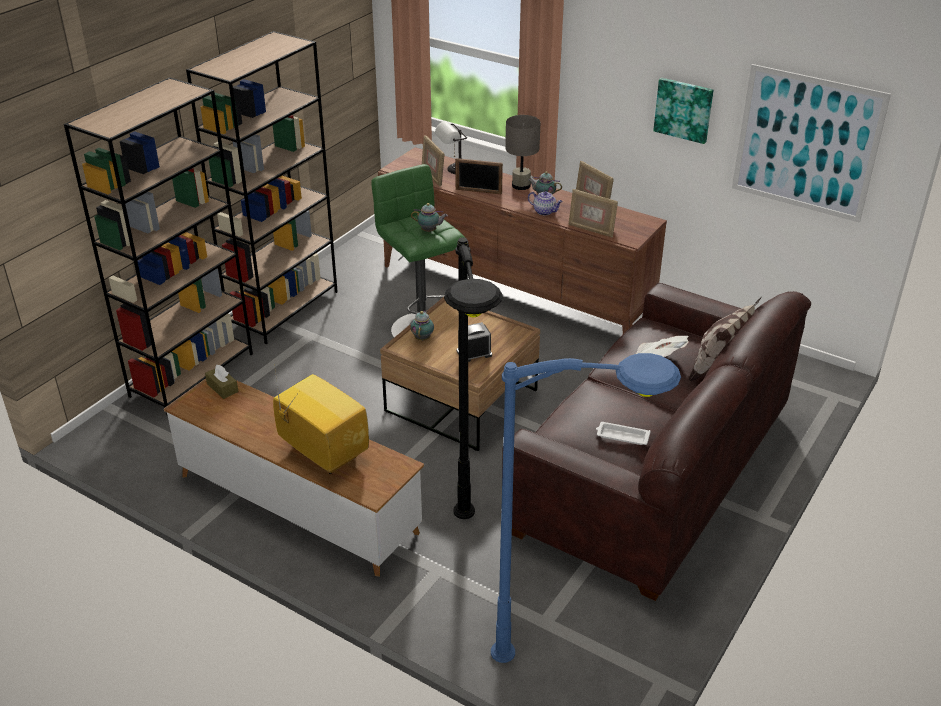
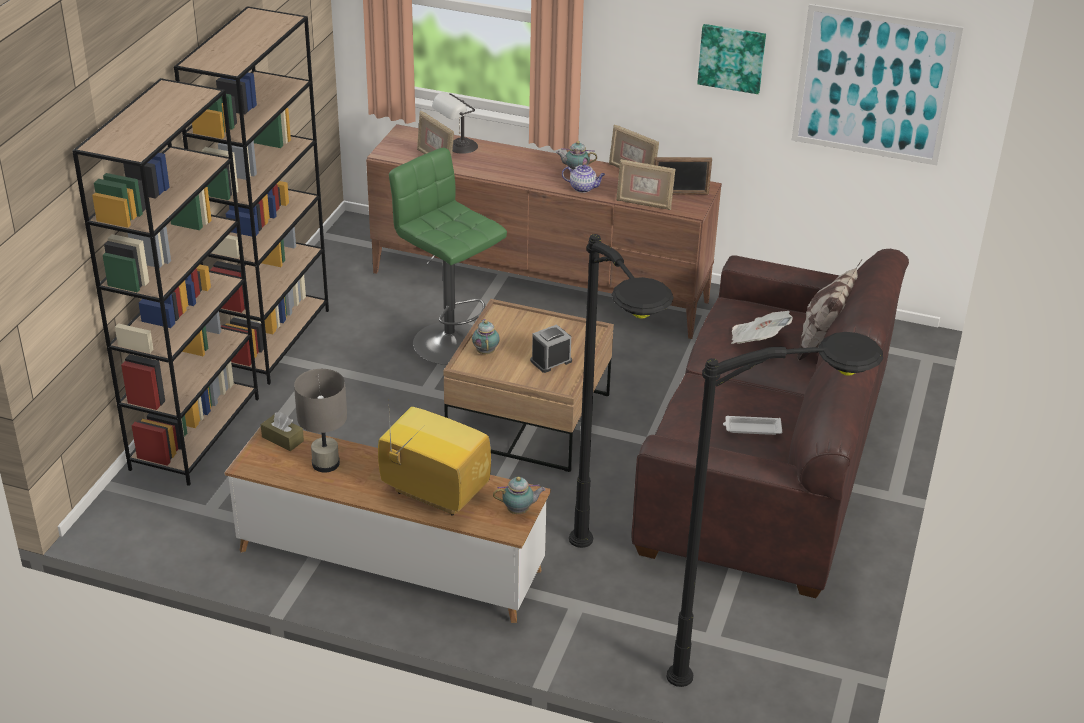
camera: 15 degrees left, 0 degrees up
(430, 231) = (463, 226): teapot -> teapot (519, 511)
(478, 191) = (497, 172): picture frame -> picture frame (680, 194)
(521, 185) = (542, 159): grey table lamp -> grey table lamp (325, 463)
(580, 665) = (763, 675): blue floor lamp -> black floor lamp

